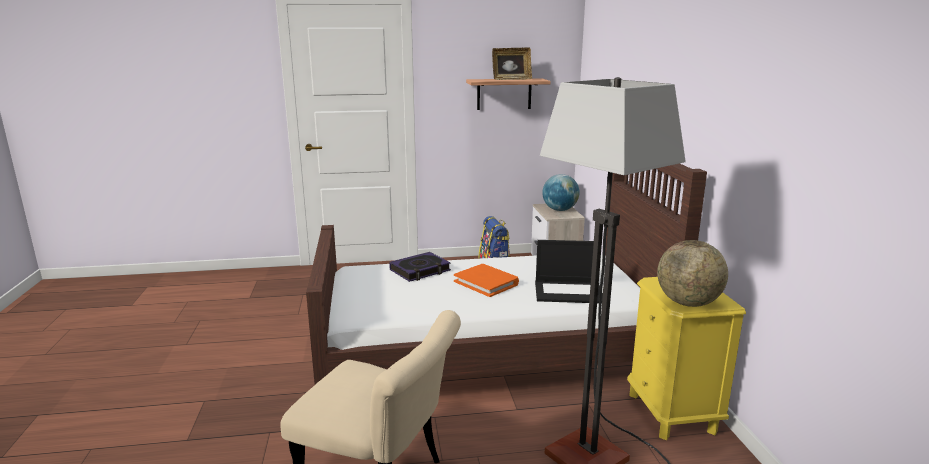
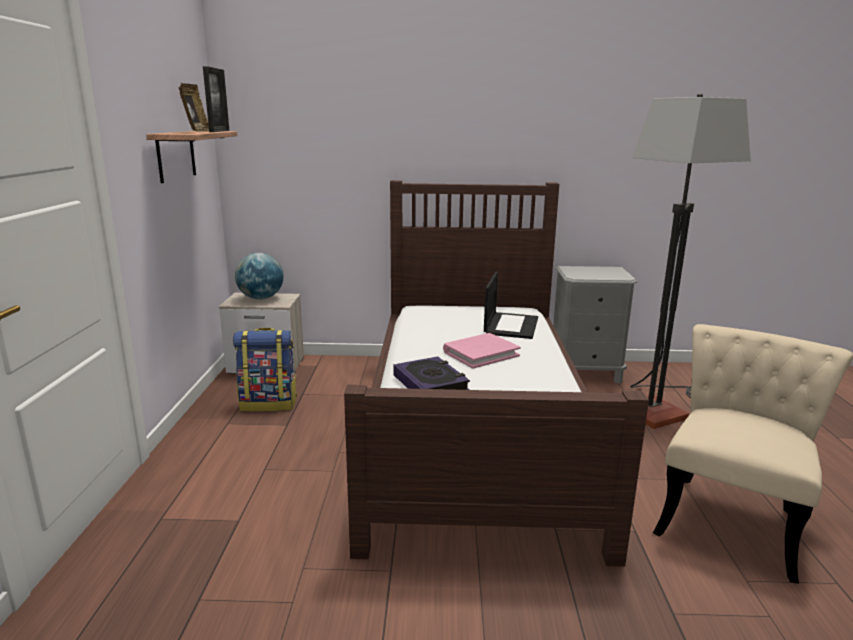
camera: 80 degrees left, 0 degrees up
(486, 283) = (481, 353): orange book -> pink book
(527, 80) = (219, 131): none -> picture frame
(672, 413) = (585, 373): yellow nightstand -> grey nightstand
(688, 303) = (617, 275): globe -> none

